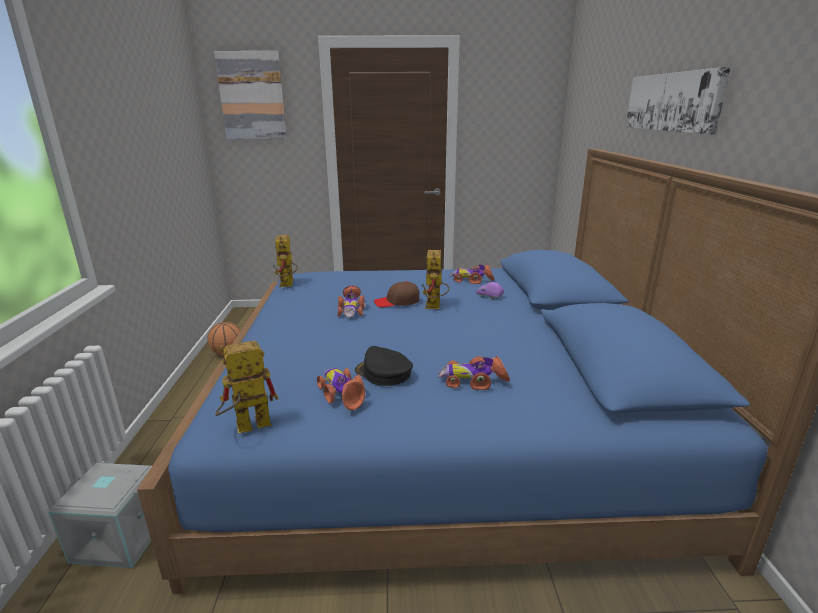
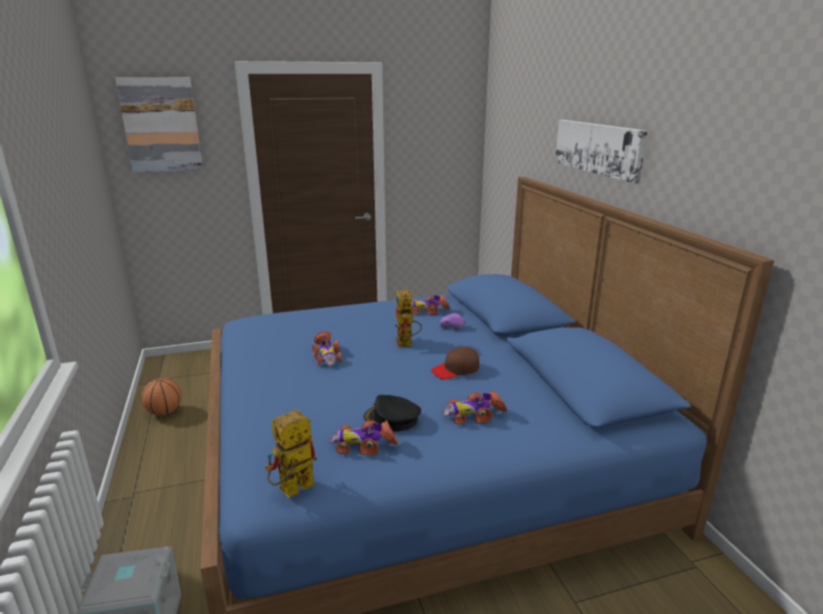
camera: 15 degrees left, 0 degrees up
(288, 285) = (243, 334): toy robot -> none
(342, 393) = (364, 444): toy car -> toy car turned 45 degrees counterclockwise
(397, 302) = (368, 342): brown cap -> brown cap (456, 370)

